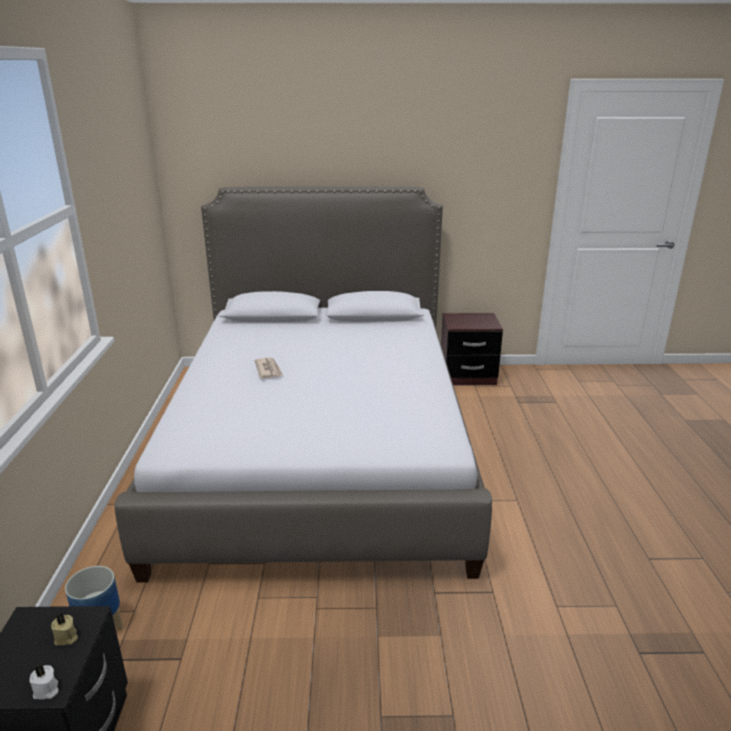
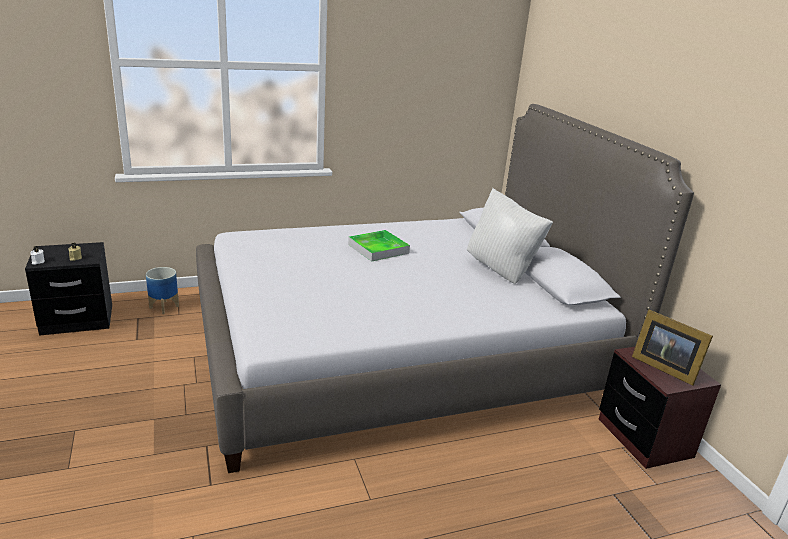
camera: 70 degrees right, 0 degrees up
(268, 370) = (378, 249): newspaper -> tray
(344, 328) = (501, 271): none -> white pillow
(472, 321) = (663, 366): none -> picture frame

